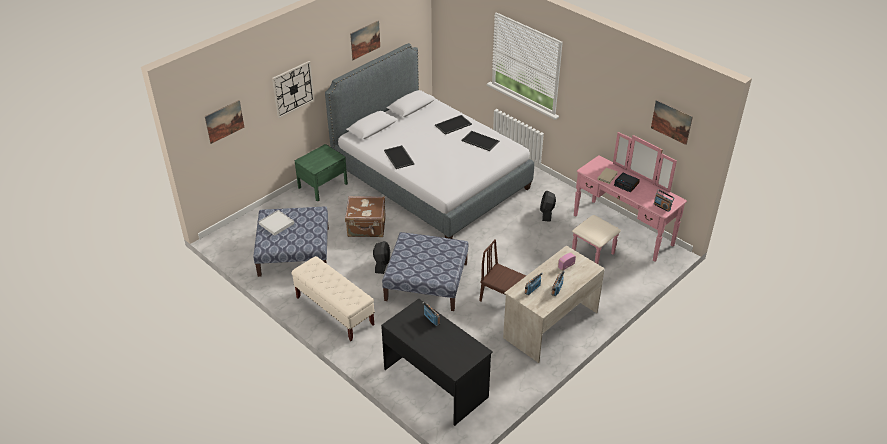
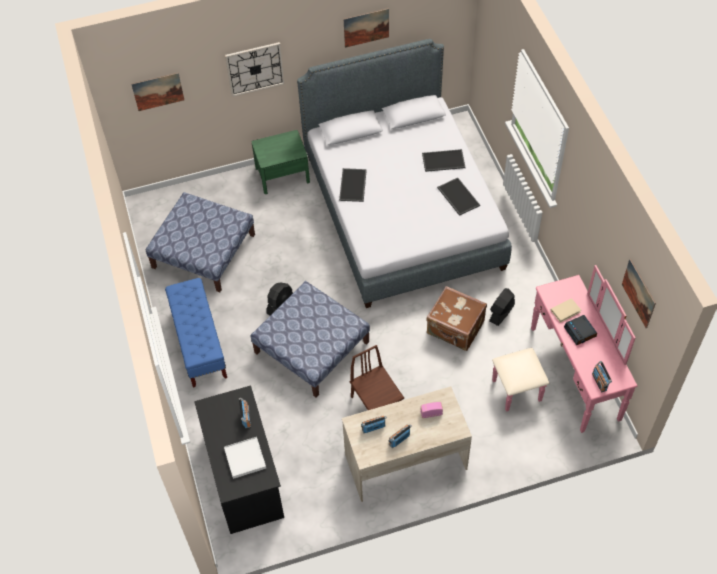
camera: 30 degrees right, 15 degrees up
(276, 224) = (187, 218): white tray -> white tray (245, 458)
(334, 311) = (199, 343): beige bench -> blue bench
(366, 227) = (294, 250): brown suitcase -> brown suitcase (455, 329)

